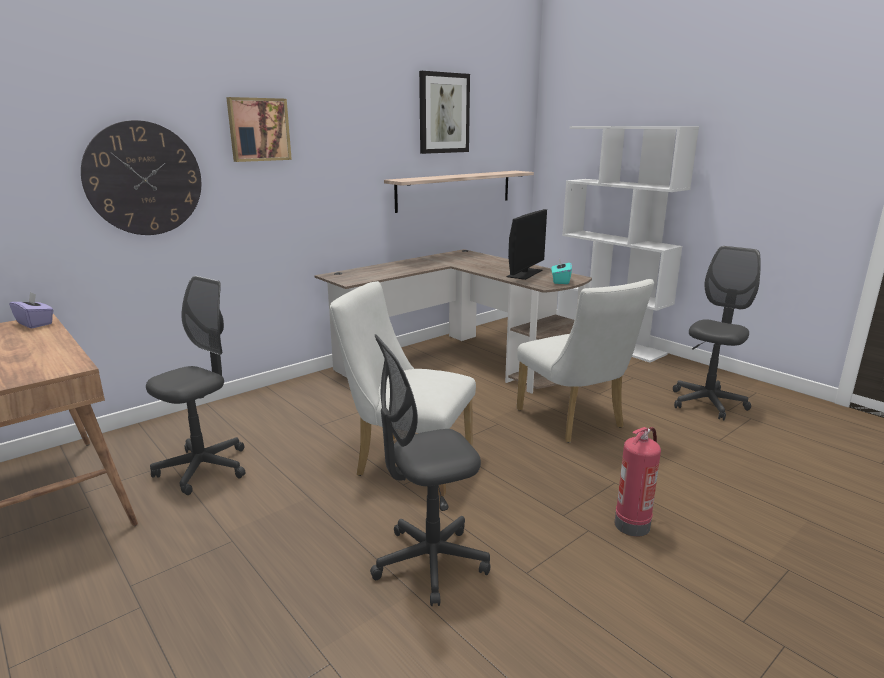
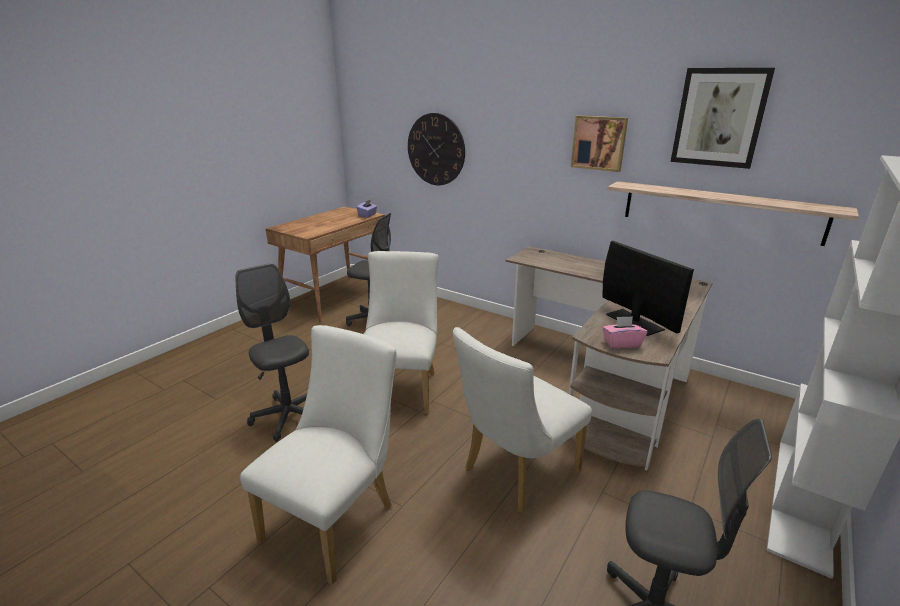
camera: 75 degrees right, 5 degrees up
(258, 129) = (507, 123): picture -> picture (599, 143)
(524, 273) = (634, 322): monitor -> monitor turned 135 degrees counterclockwise
(560, 281) = (621, 343): turquoise tissue box -> pink tissue box
(632, 524) = (336, 517): fire extinguisher -> white chair

